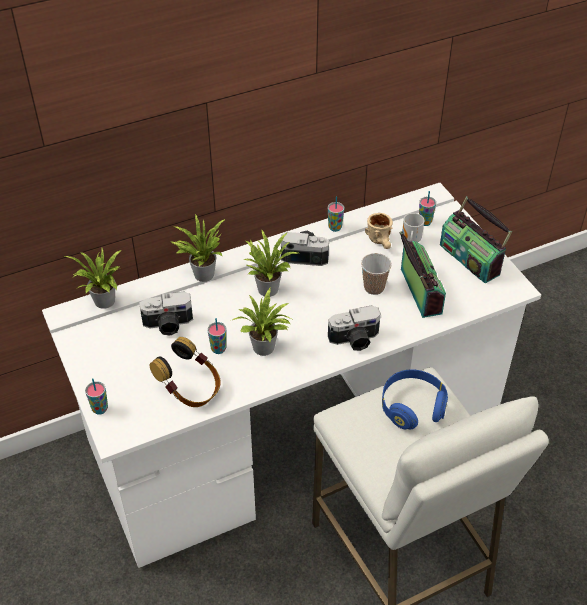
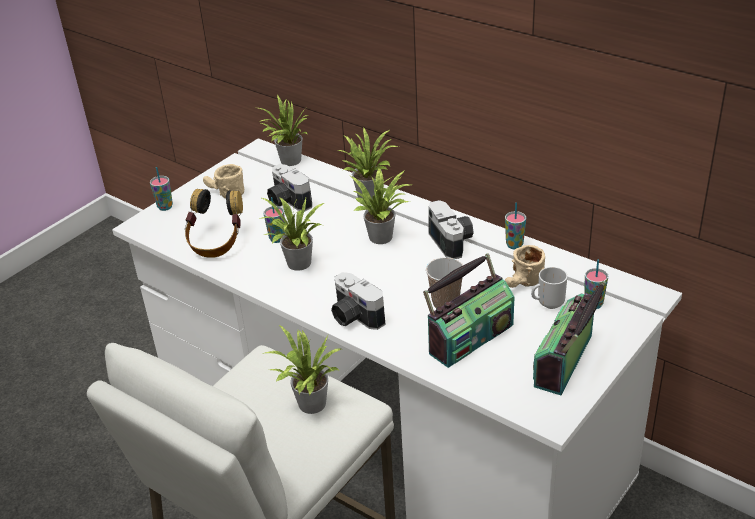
camera: 65 degrees right, 10 degrees down
(118, 361) = (224, 194): none -> beige mug
(412, 407) = (309, 406): blue headphones -> potted plant

